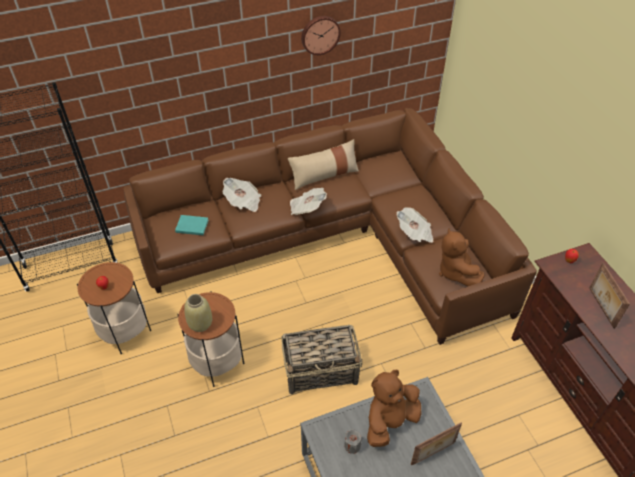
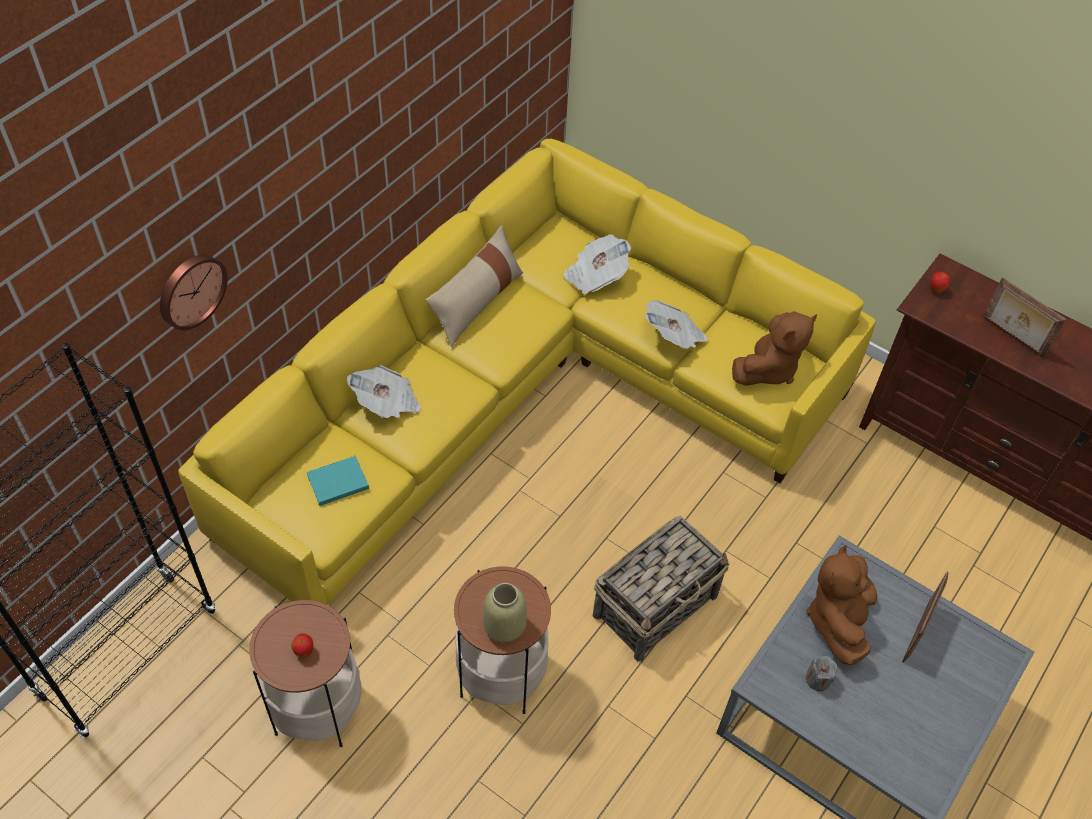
camera: 35 degrees left, 5 degrees up
(306, 208) = (492, 368): newspaper -> newspaper (595, 276)
(320, 34) = (420, 76): wall clock -> wall clock (190, 290)
(337, 238) = (530, 394): brown sofa -> yellow sofa
(455, 272) = (768, 369): brown plush toy -> brown plush toy turned 90 degrees counterclockwise

